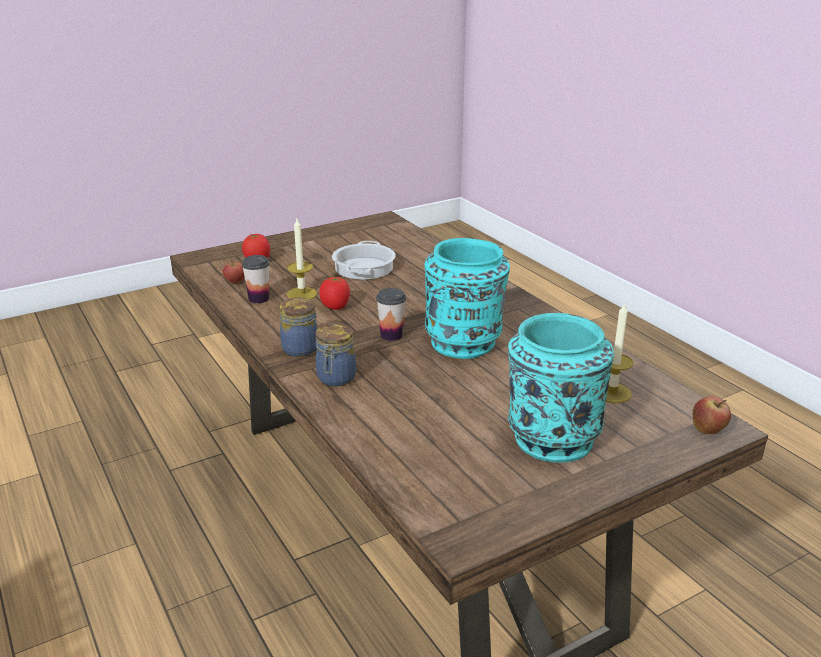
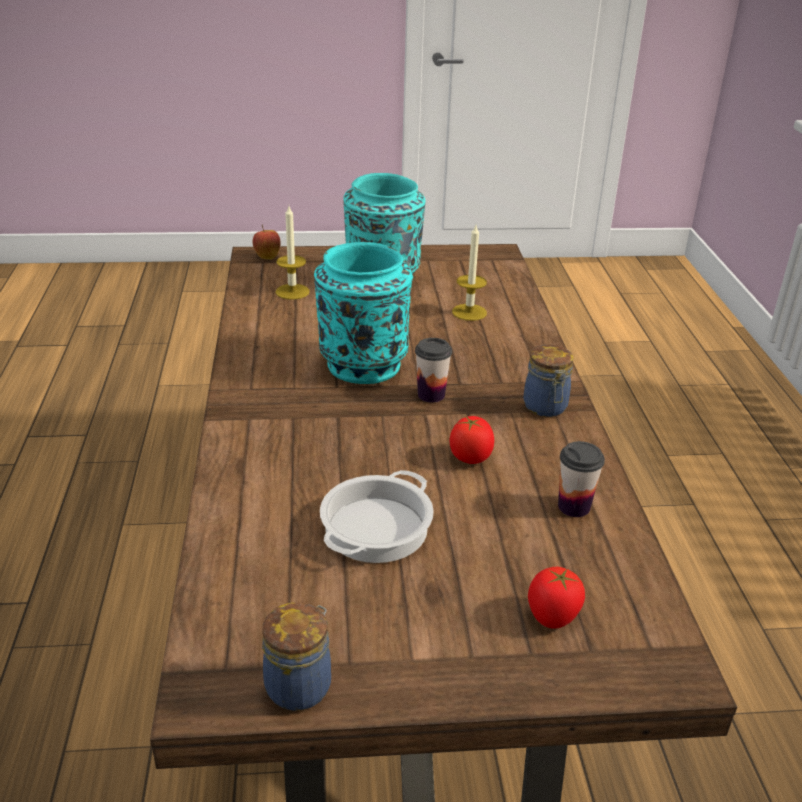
camera: 155 degrees left, 5 degrees up
(235, 281) = (604, 561): apple -> none
(302, 294) = (506, 497): candle -> candle (469, 312)
(336, 378) = (522, 364): jar -> jar (300, 685)

